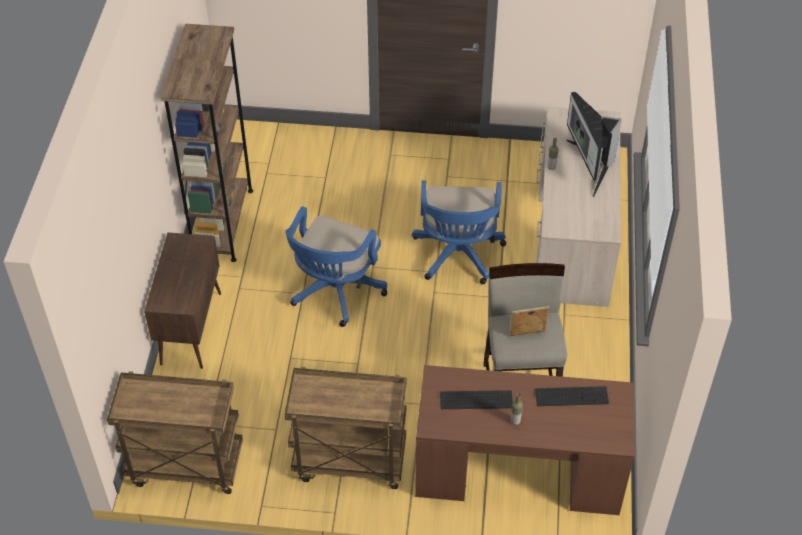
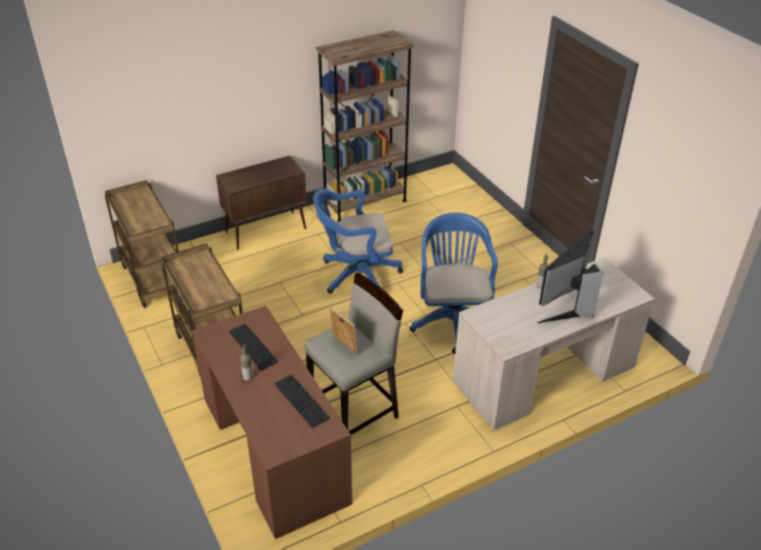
camera: 55 degrees right, 10 degrees down
(458, 256) = (452, 319): blue office chair -> blue office chair turned 120 degrees clockwise

